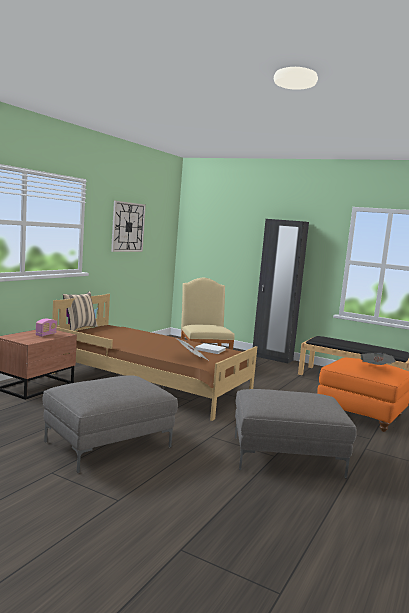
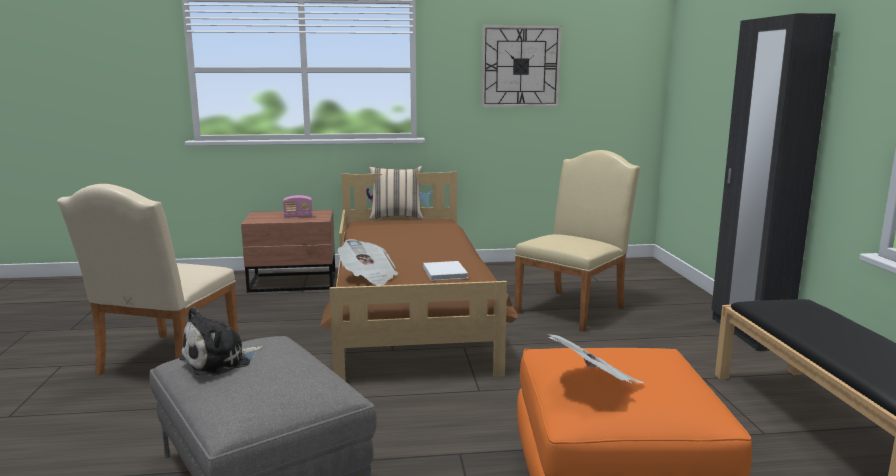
camera: 55 degrees right, 5 degrees up
(108, 445) = (164, 362): grey ottoman -> beige chair
(279, 400) = (220, 361): none -> plush toy

